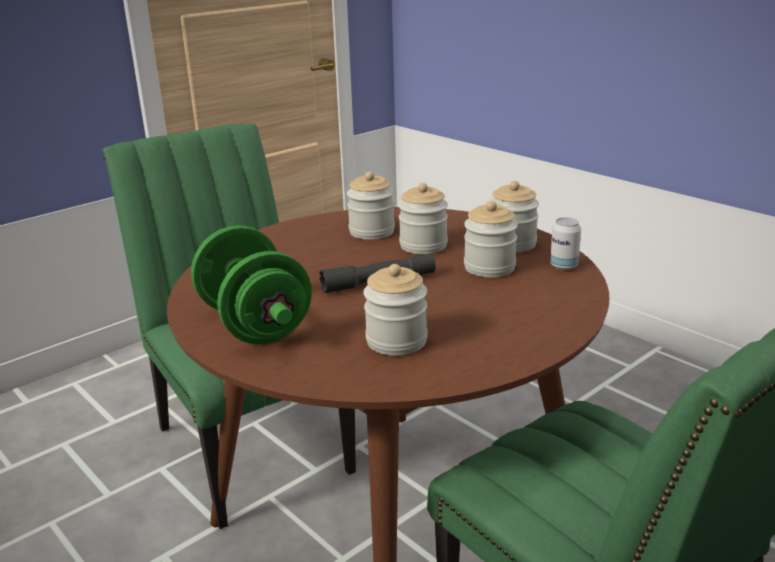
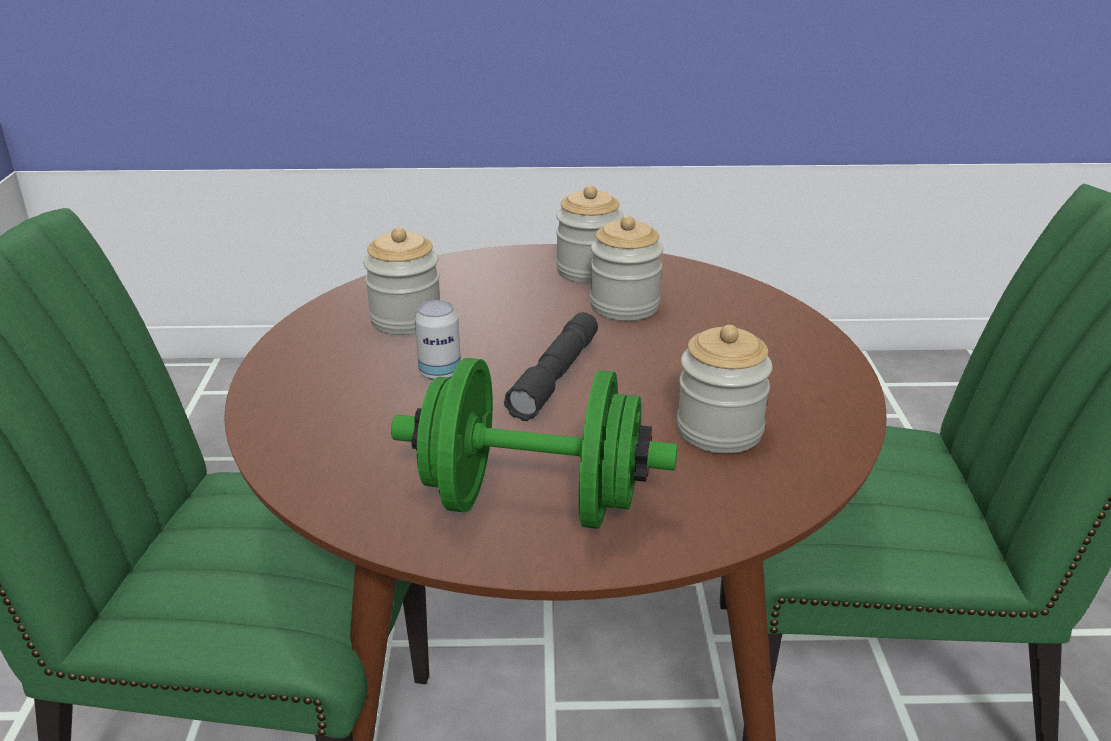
camera: 50 degrees left, 5 degrees up
(423, 245) = (504, 311): jar -> none
(564, 266) = (683, 274): can -> can (440, 373)

